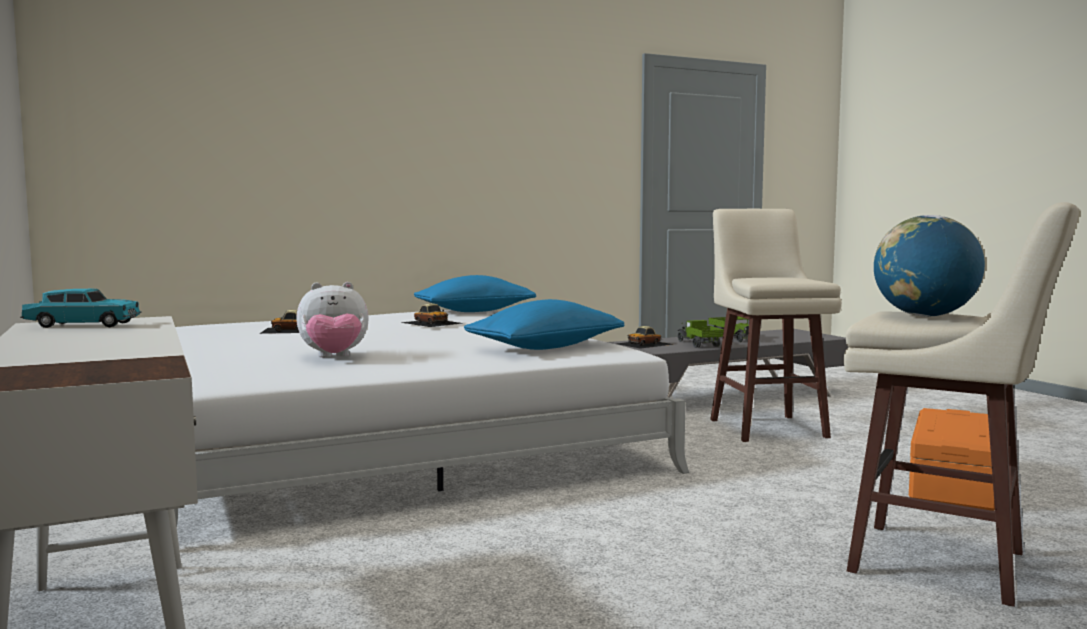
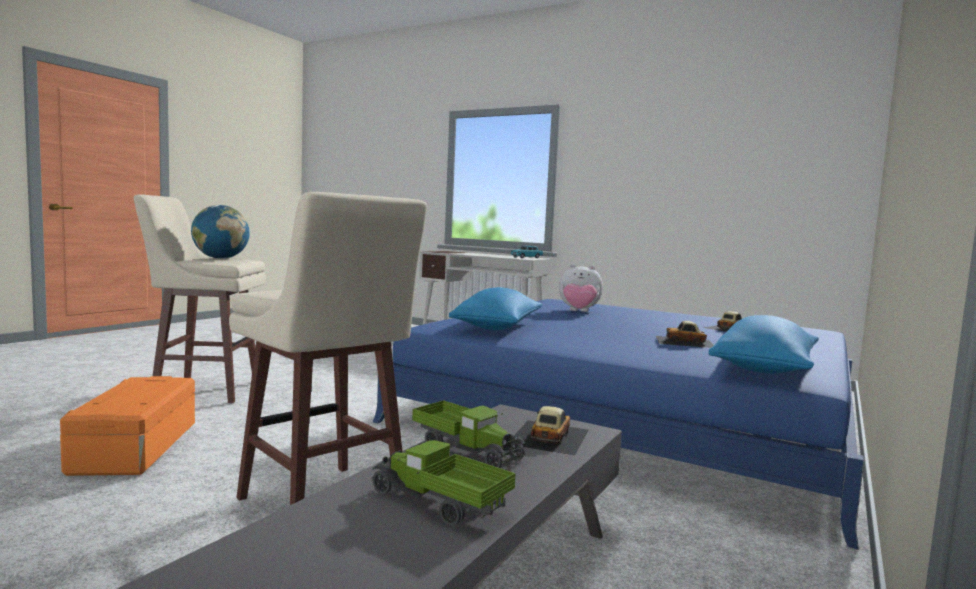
camera: 145 degrees right, 0 degrees up
(334, 357) = (579, 311): plush toy -> plush toy turned 120 degrees counterclockwise
(384, 440) = (634, 413): white bed -> blue bed

